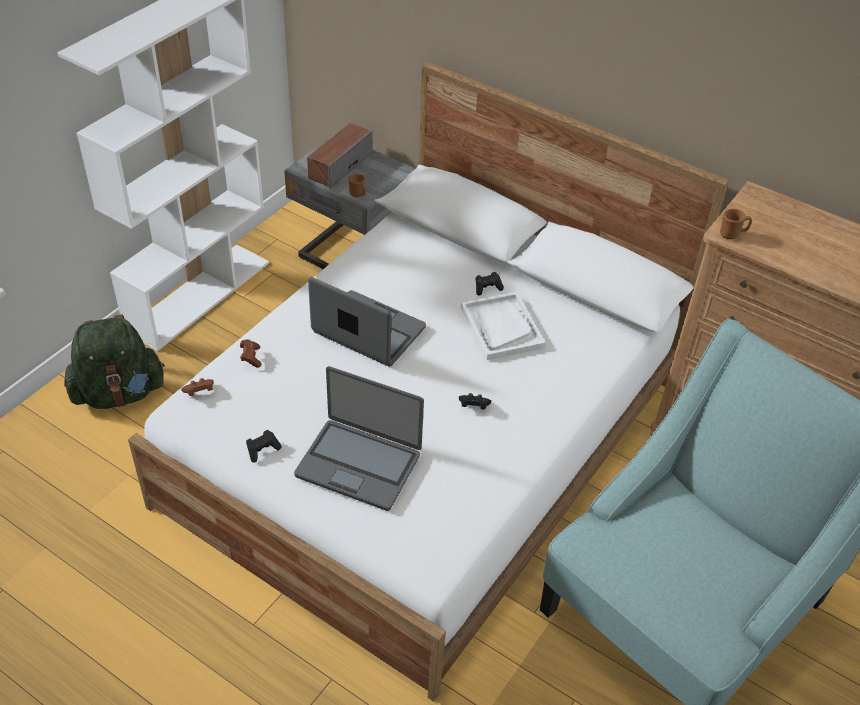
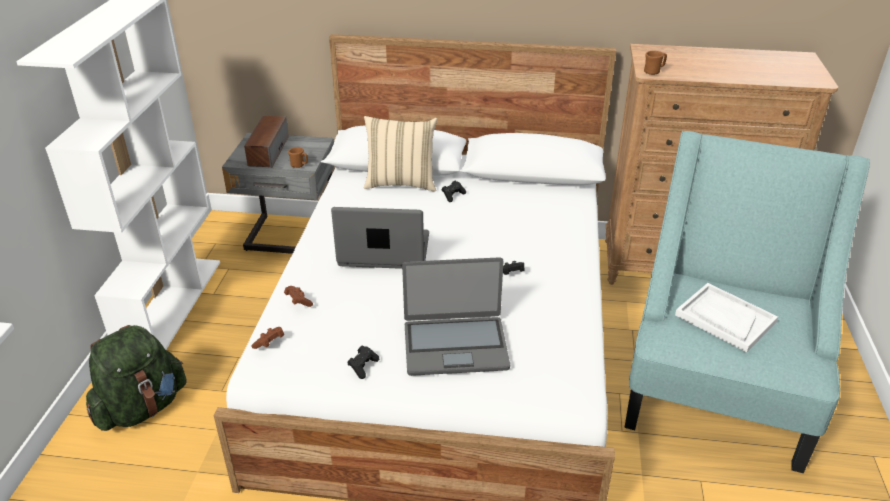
camera: 25 degrees left, 10 degrees down
(445, 253) = (401, 183): none -> beige pillow
(501, 327) = (485, 217): white tray -> white tray (725, 318)

